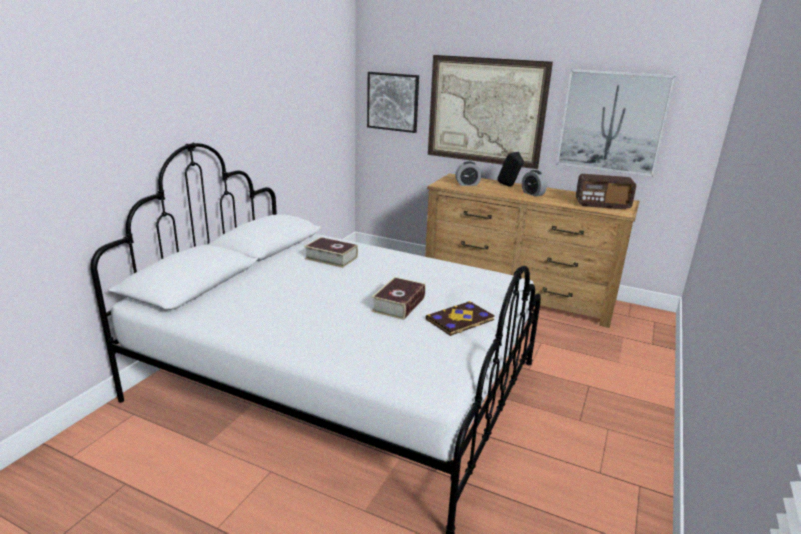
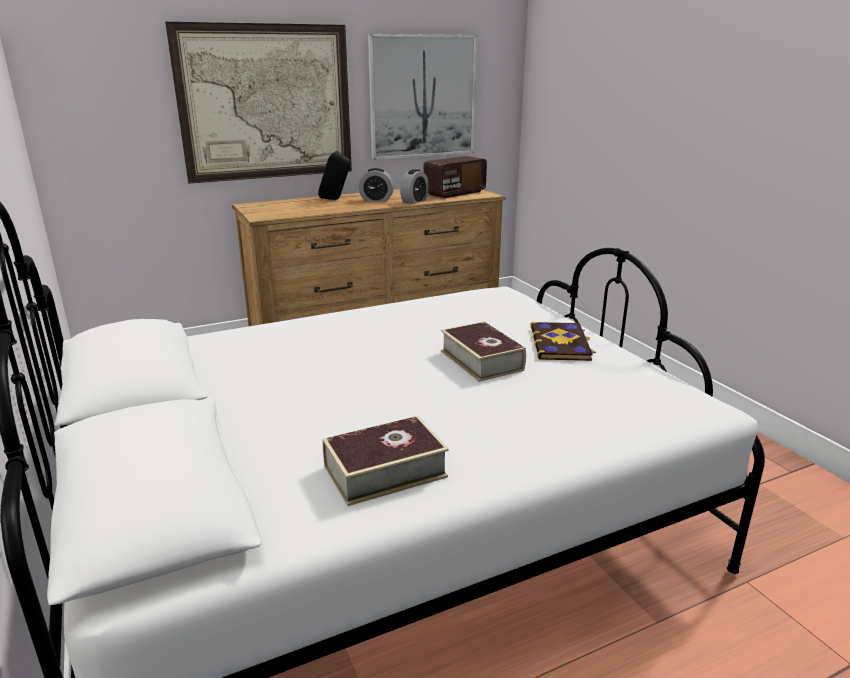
camera: 50 degrees left, 0 degrees up
(331, 258) = (279, 354): book -> book (385, 471)
(393, 102) = (103, 107): picture -> none
(467, 184) = (289, 208): alarm clock -> alarm clock (414, 201)

